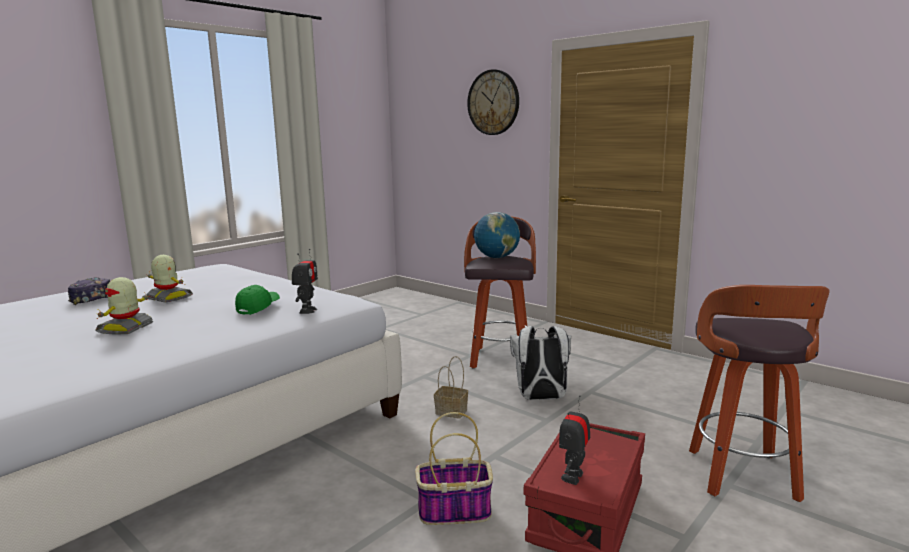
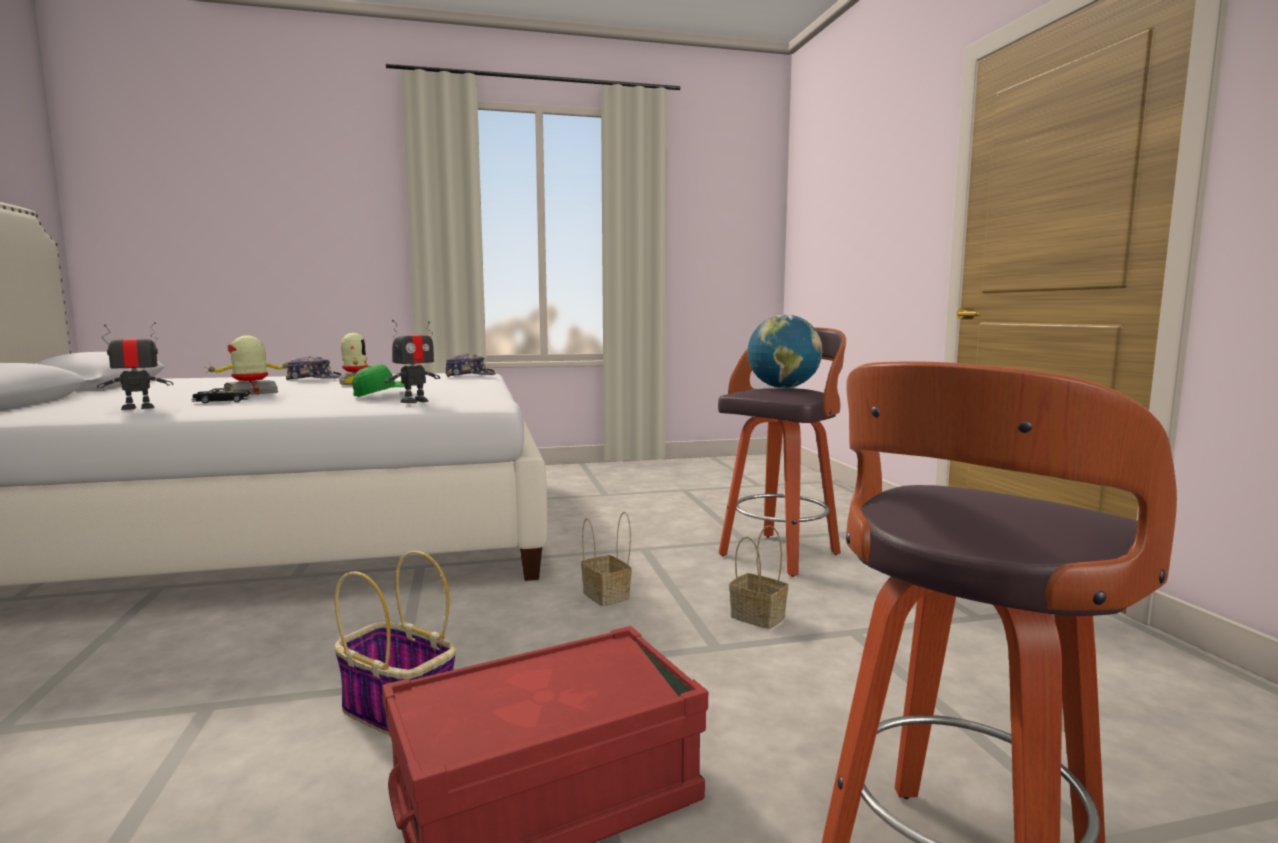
camera: 35 degrees right, 5 degrees down
(136, 341) = (223, 401): none -> black toy car
(230, 272) = (470, 375): none -> cap
(493, 102) = (889, 171): wall clock -> none
(541, 398) = (755, 617): white backpack -> basket
(573, 476) = (471, 705): toy robot -> toy robot (138, 408)

